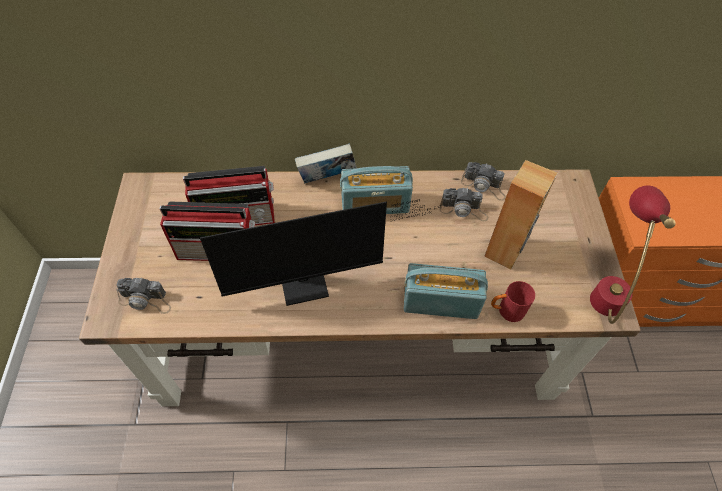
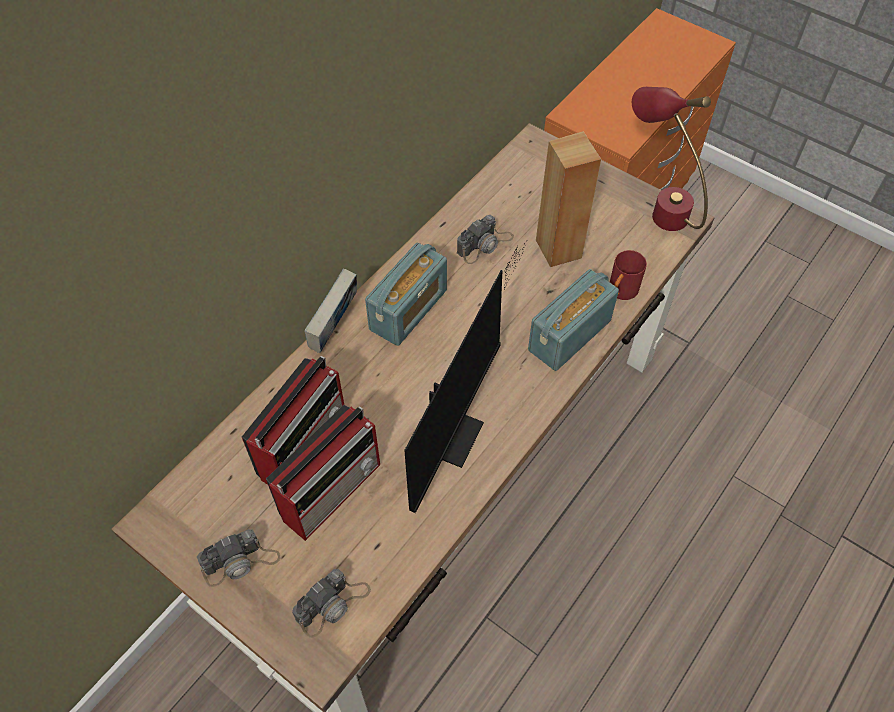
camera: 50 degrees left, 0 degrees up
(484, 186) = (473, 209): camera -> camera (240, 562)

